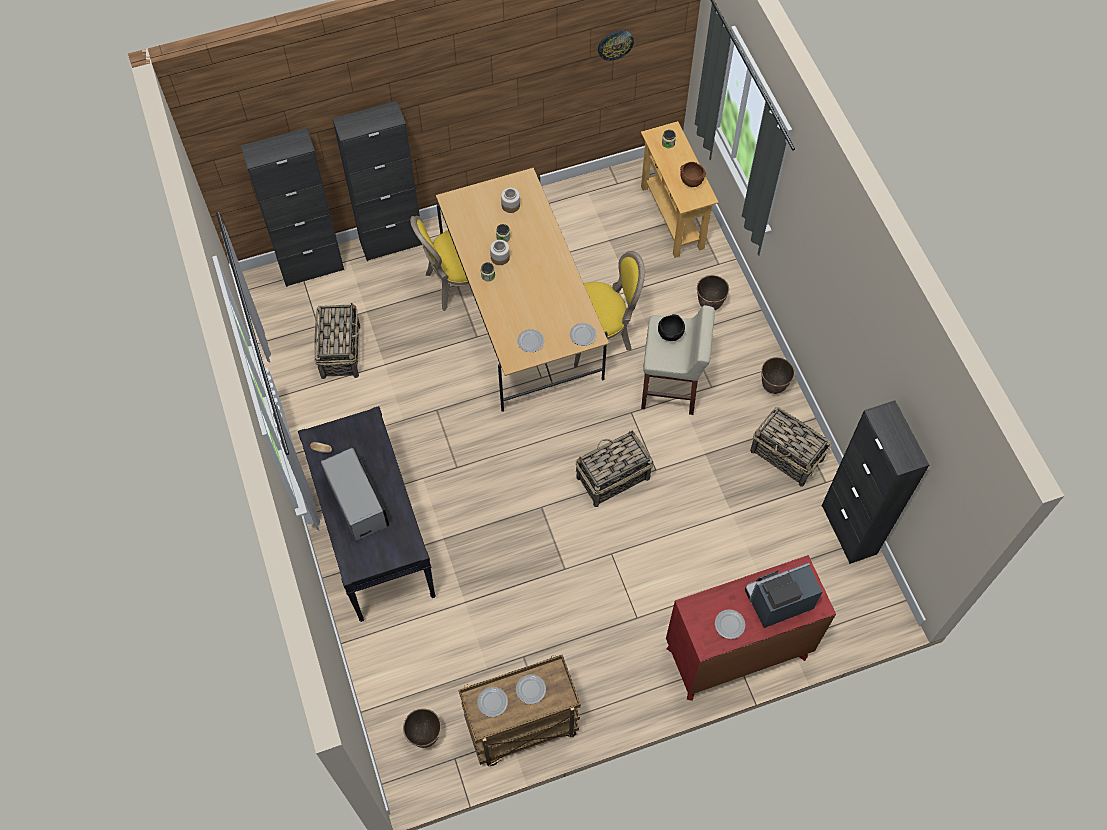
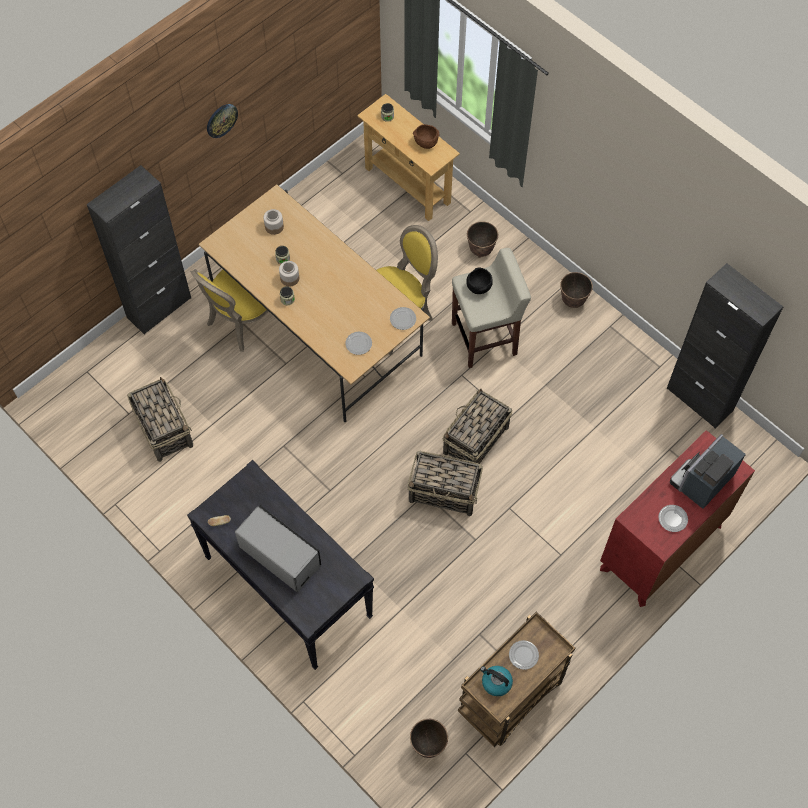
camera: 25 degrees left, 0 degrees up
(311, 267) = (93, 361): black cabinet -> none
(492, 702) = (496, 682): plate -> kettle
(615, 44) = (316, 40): wall clock -> wall clock (221, 120)
(787, 456) = (616, 357): basket -> basket (445, 492)

